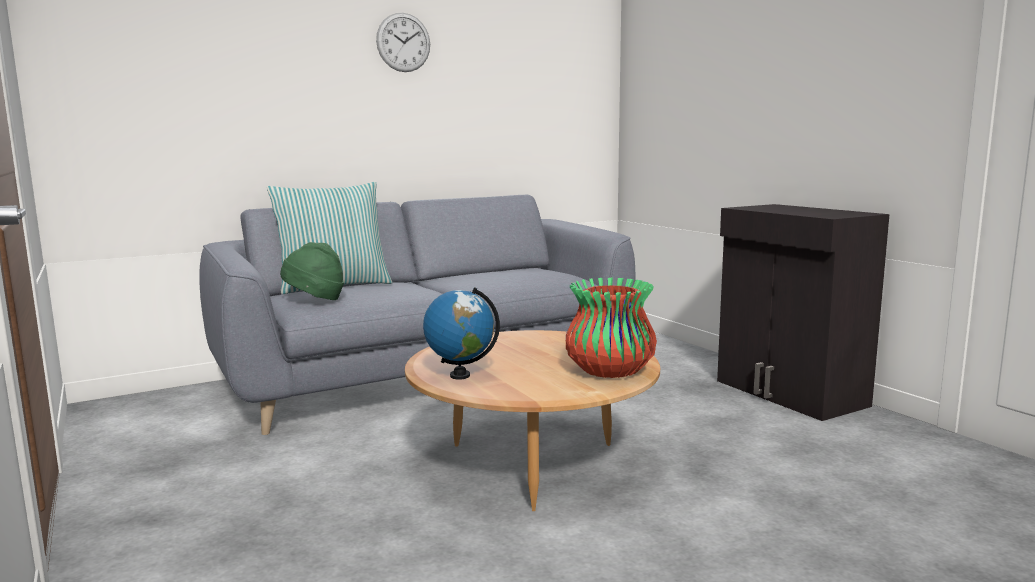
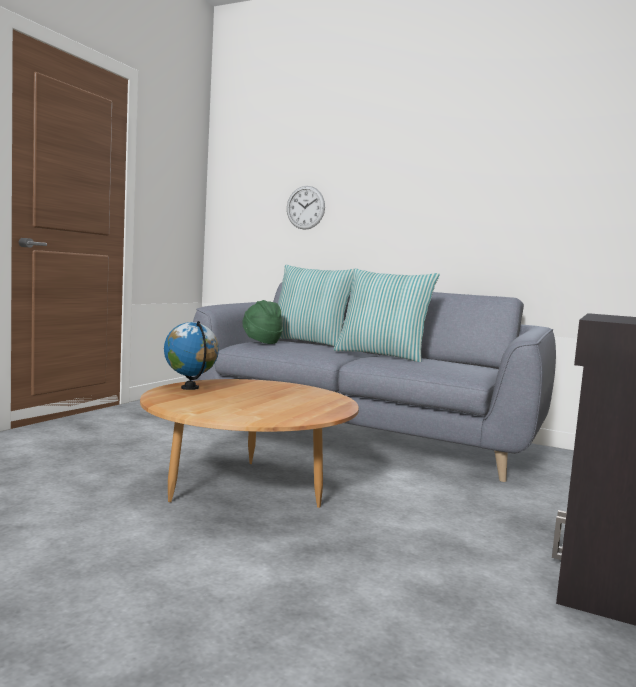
camera: 55 degrees right, 5 degrees down
(403, 42) = (430, 160): wall clock -> wall clock (305, 207)
(456, 280) = (382, 355): none -> pillow
(610, 371) = (249, 414): vase -> none

